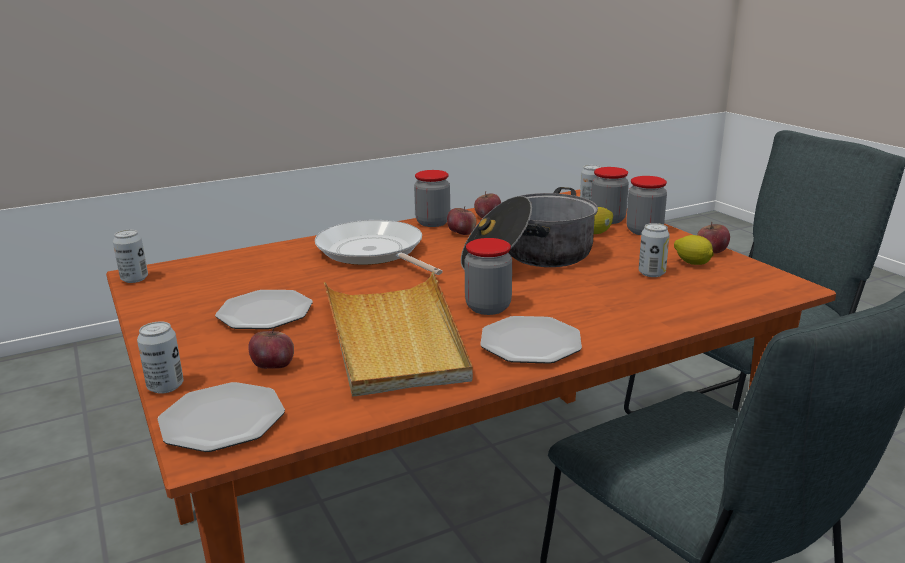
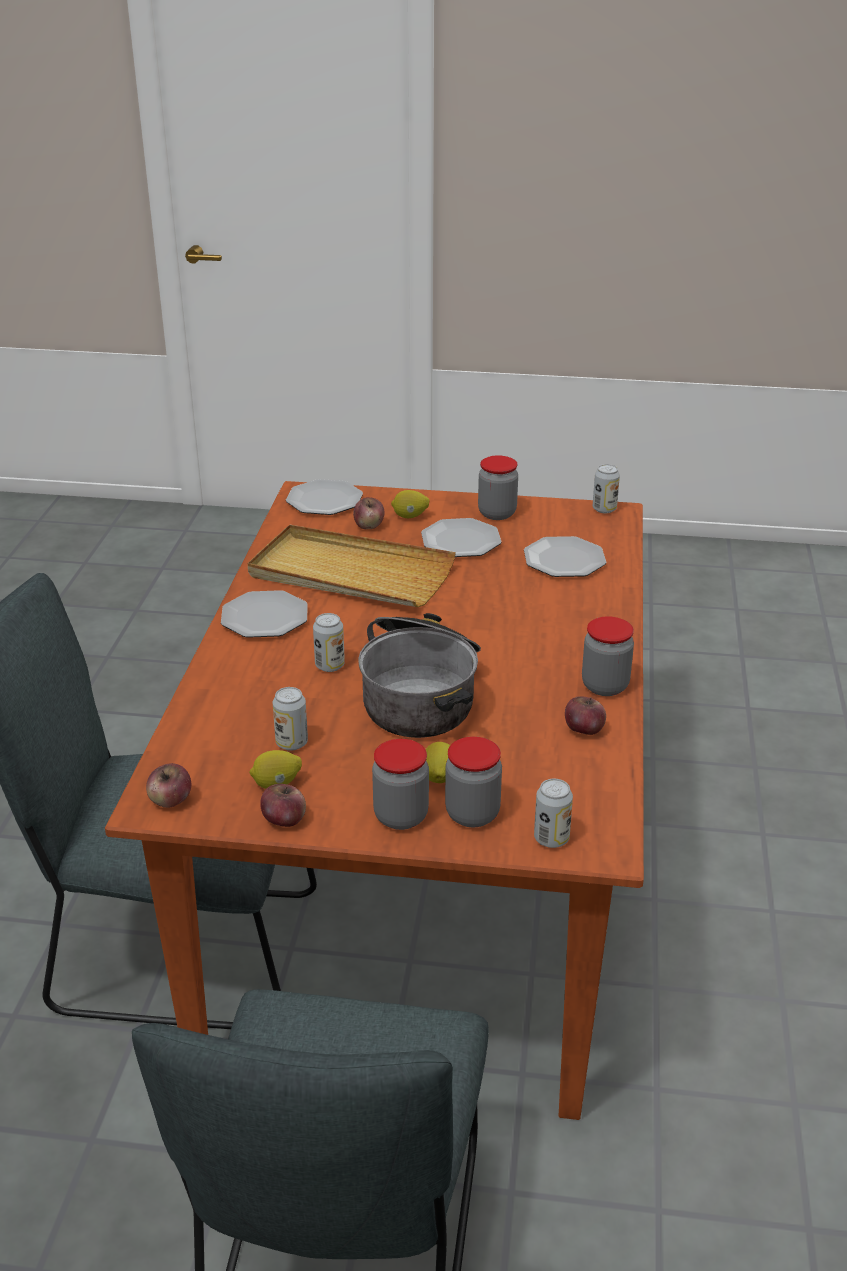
camera: 125 degrees right, 10 degrees up
(165, 386) = (389, 493): can -> can (329, 665)
(226, 353) = (410, 516): none -> lemon
(262, 269) = (563, 560): none -> plate
(373, 252) = (544, 620): frying pan -> none
(462, 233) = (545, 689): apple -> apple (170, 801)
(488, 307) = (345, 626): jar -> jar (497, 513)

